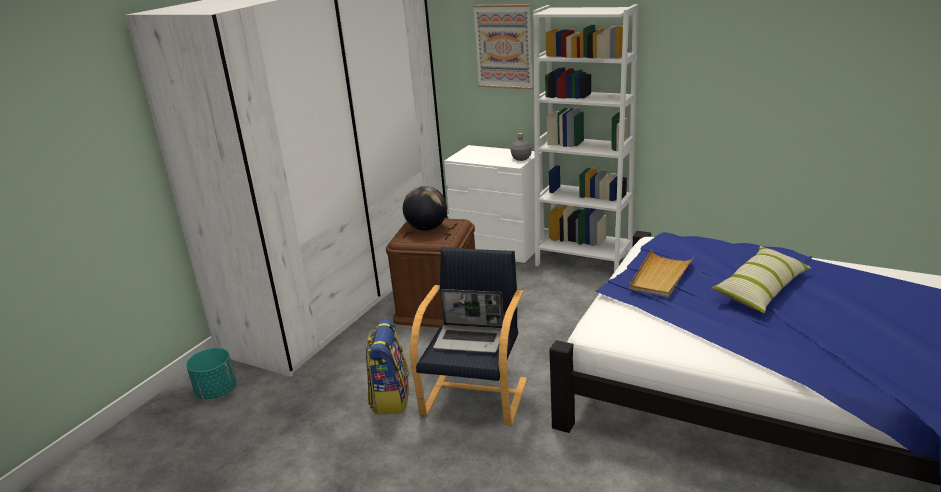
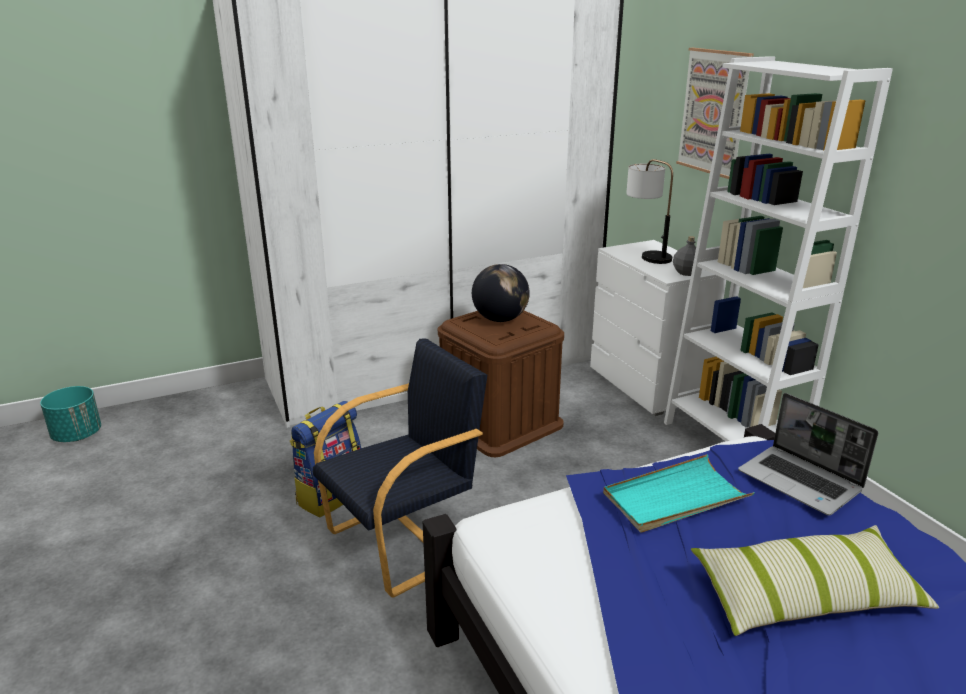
camera: 35 degrees right, 0 degrees up
(216, 391) = (221, 411): turquoise planter -> turquoise planter (77, 435)
(470, 340) = (392, 466): laptop -> laptop (801, 482)
(480, 155) = (646, 254): none -> table lamp
(660, 276) = (675, 498): beige tray -> turquoise tray

